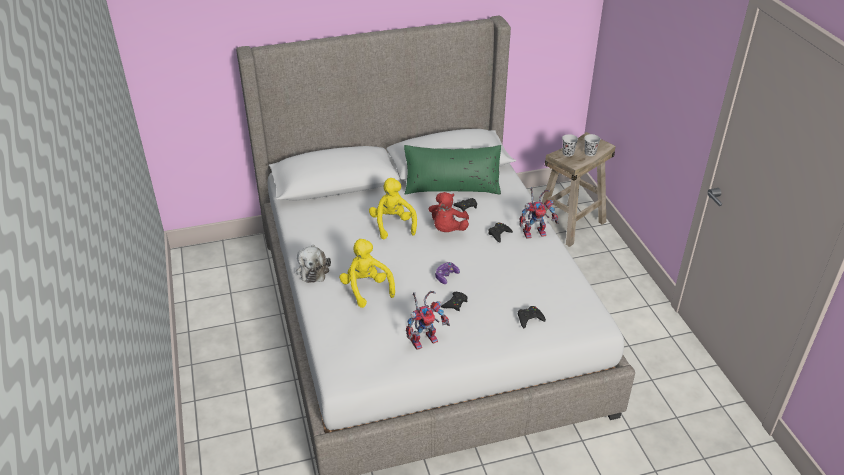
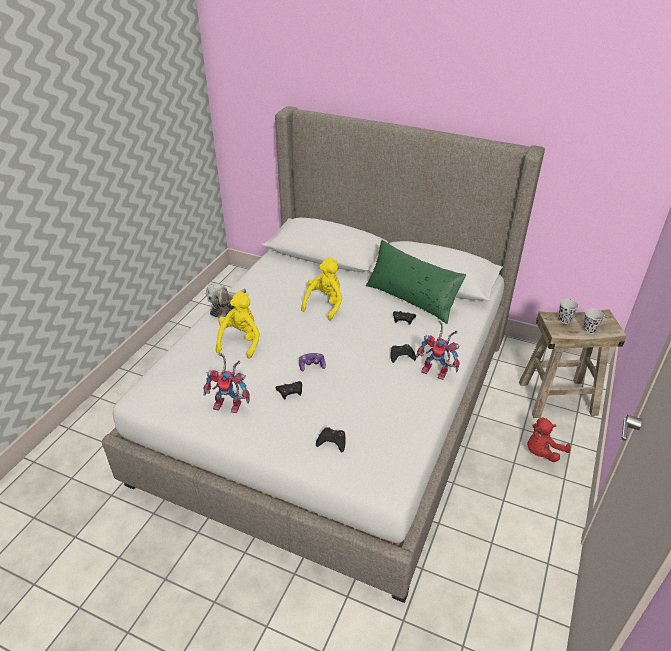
camera: 40 degrees right, 0 degrees up
(447, 229) = (363, 330): red plush toy -> red plush toy (542, 452)

